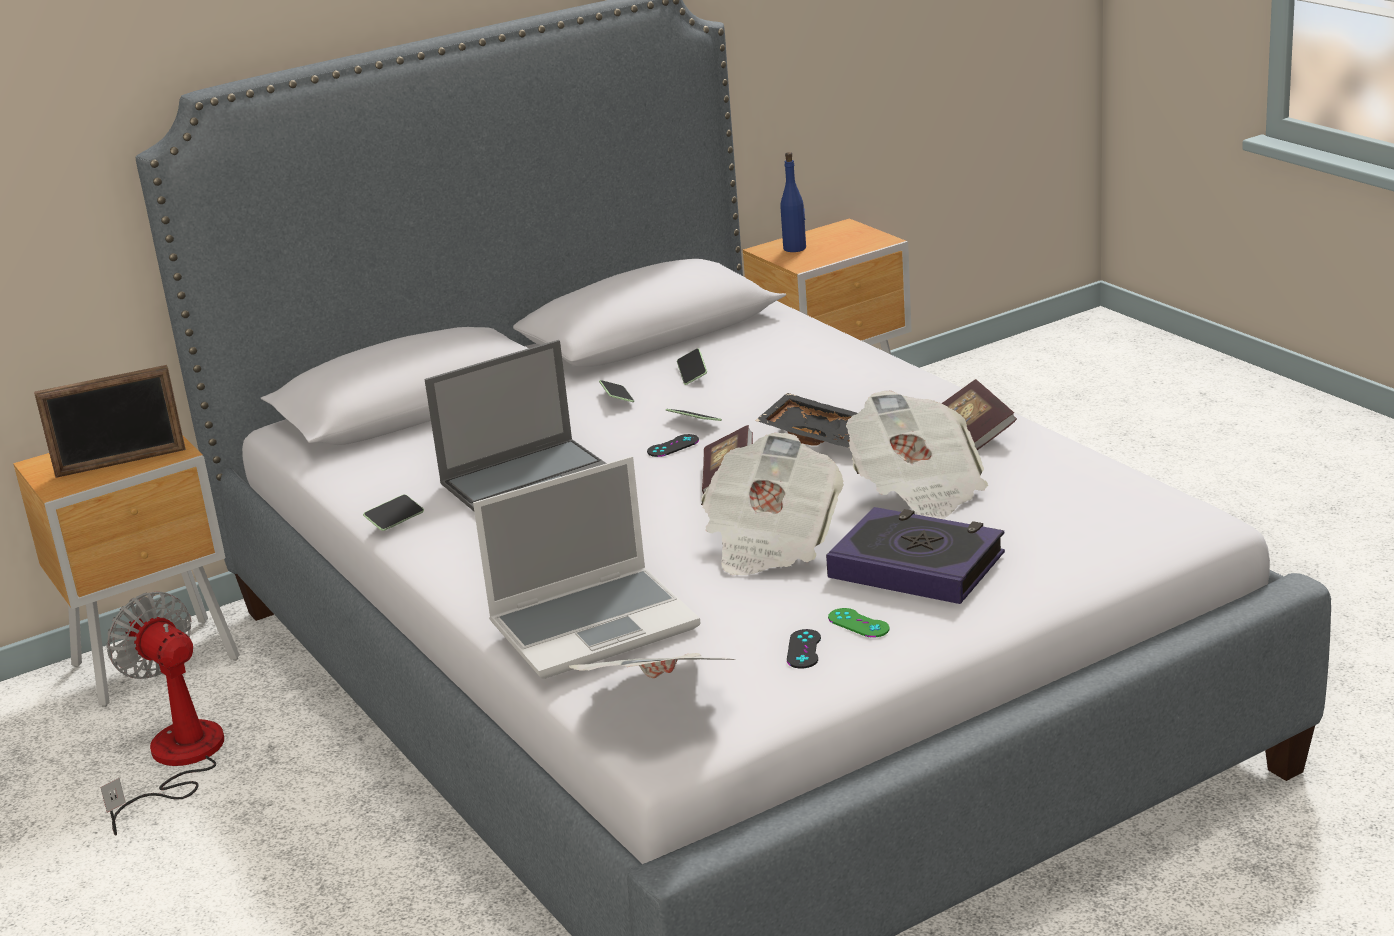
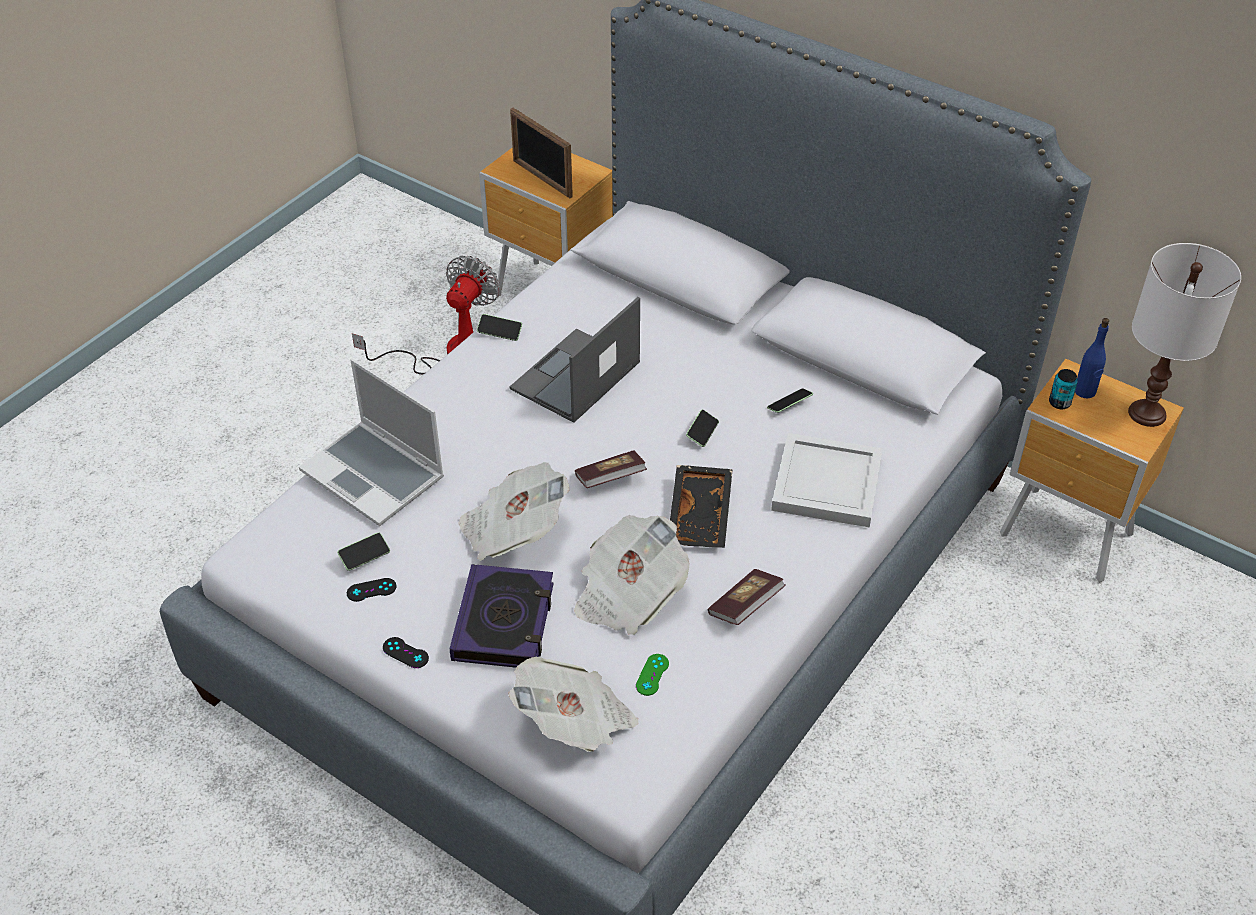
camera: 65 degrees right, 20 degrees up
(532, 480) = (575, 377): laptop -> laptop turned 90 degrees clockwise
(617, 398) = (727, 377): phone -> phone (364, 556)
(659, 700) = (289, 535): newspaper -> newspaper (575, 722)
(673, 446) = (655, 433): black game controller -> black game controller (405, 653)
(801, 260) = (1059, 403): none -> can
(824, 371) = (825, 482): none -> white tray
(844, 231) = (1146, 413): none -> white table lamp
(858, 623) = (412, 610): green game controller -> green game controller (652, 675)

